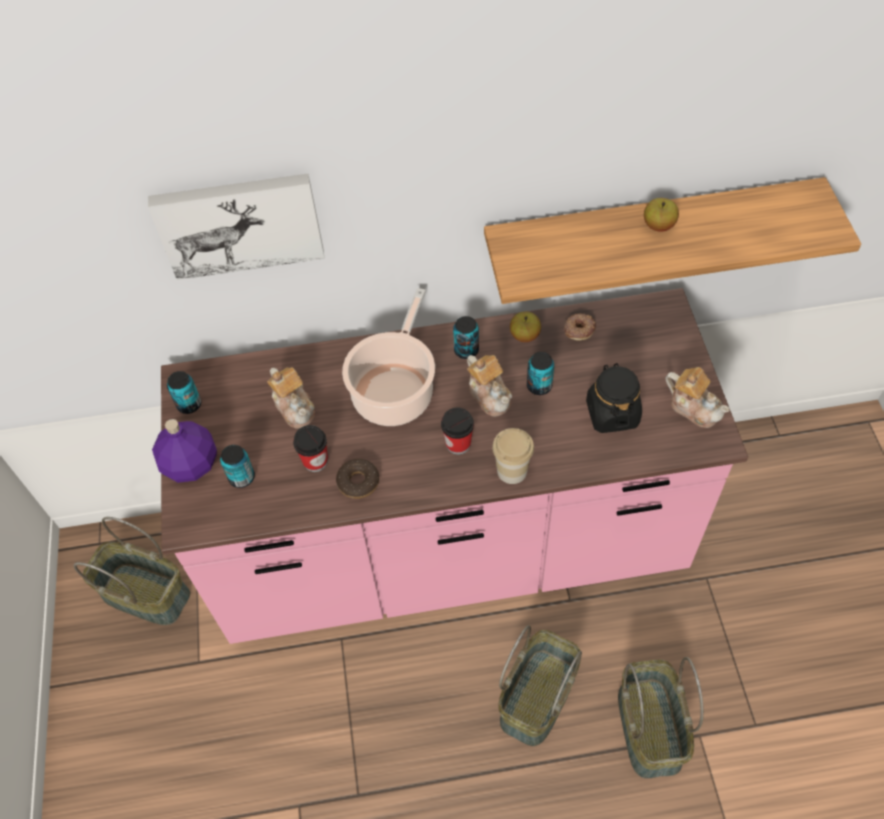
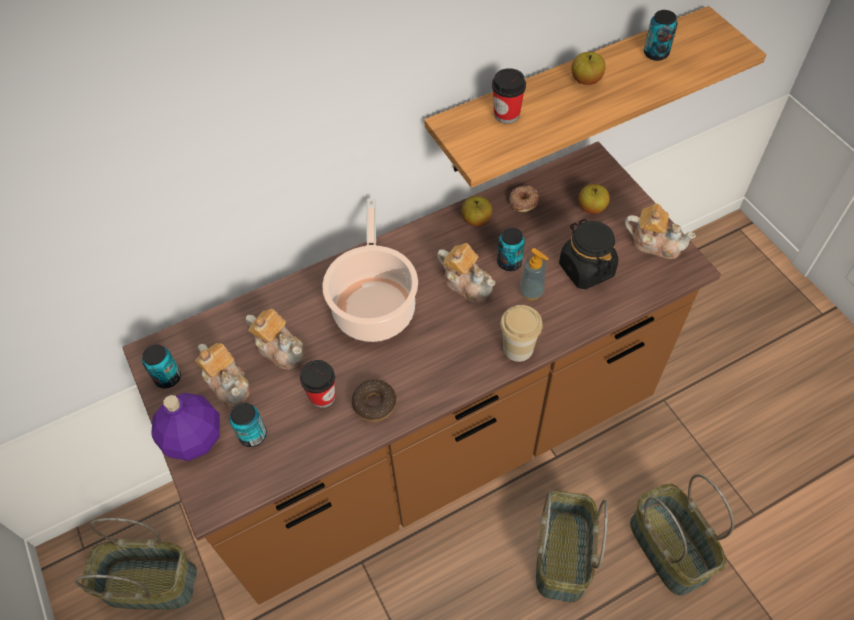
camera: 20 degrees left, 0 degrees up
(238, 425) = (228, 383): none -> teapot
(239, 223) = (185, 170): picture -> none
(451, 550) = (433, 445): pink counter -> brown counter
(458, 444) = (456, 338): cup -> cup (506, 114)
(466, 350) = (427, 248): can -> can (656, 53)
(548, 420) = (531, 292): none -> soap dispenser
(645, 354) = (591, 208): none -> apple

